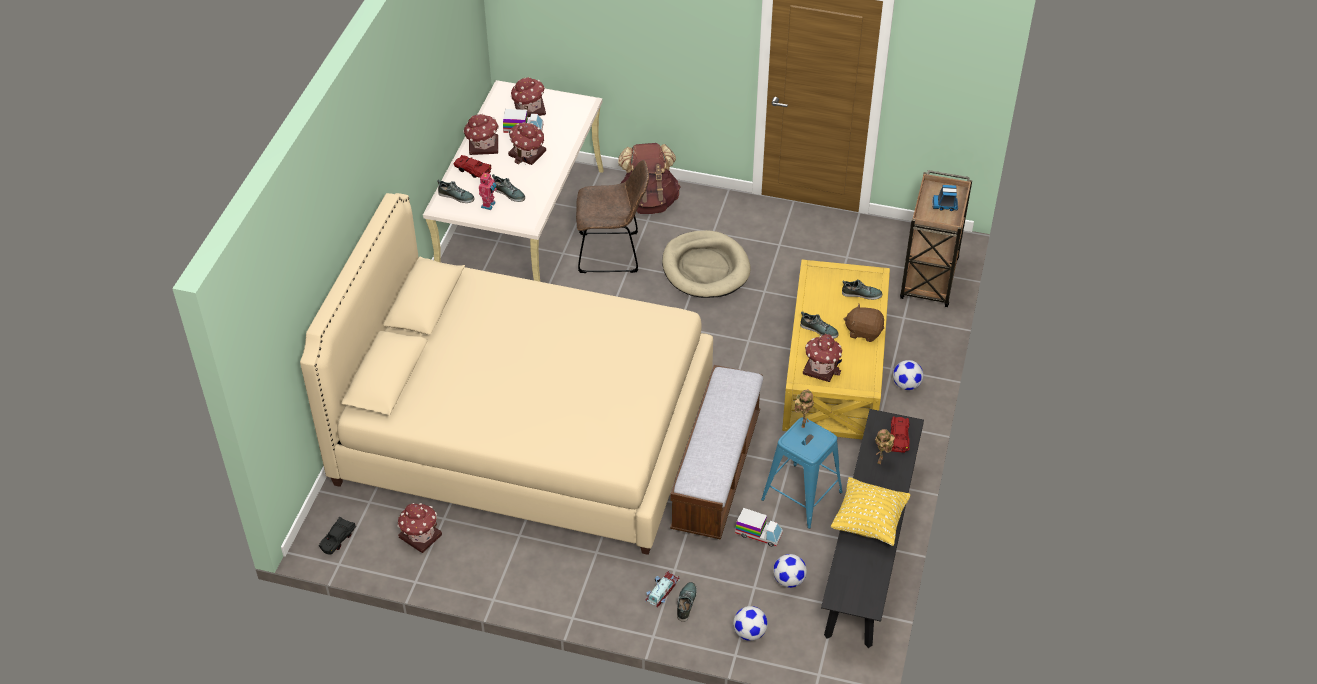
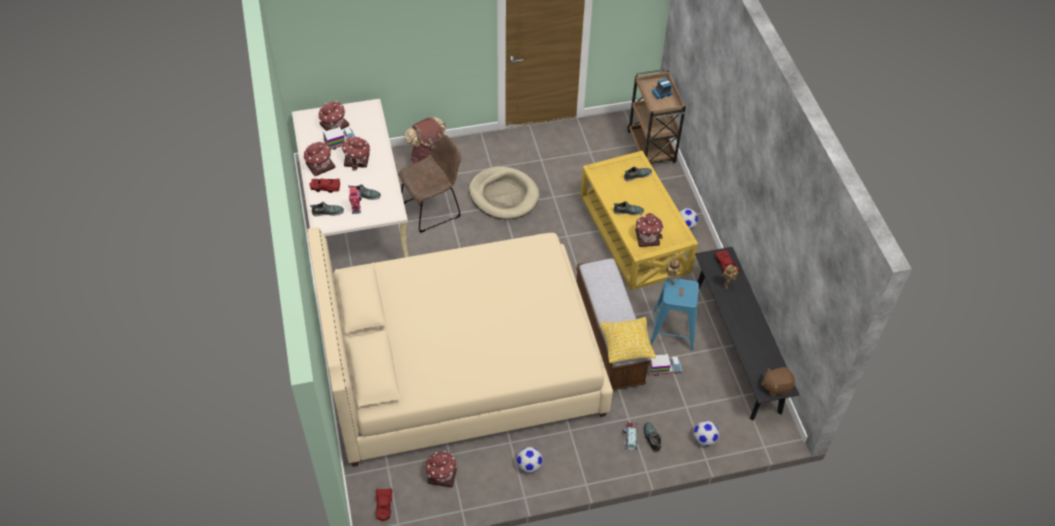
camera: 30 degrees left, 5 degrees up
(337, 539) = (383, 506): black toy car -> red toy car
(788, 580) = (704, 392): football -> football (529, 466)
(863, 331) = (656, 201): brown plush toy -> brown plush toy (776, 386)
(869, 522) = (747, 331): yellow pillow -> yellow pillow (626, 347)

